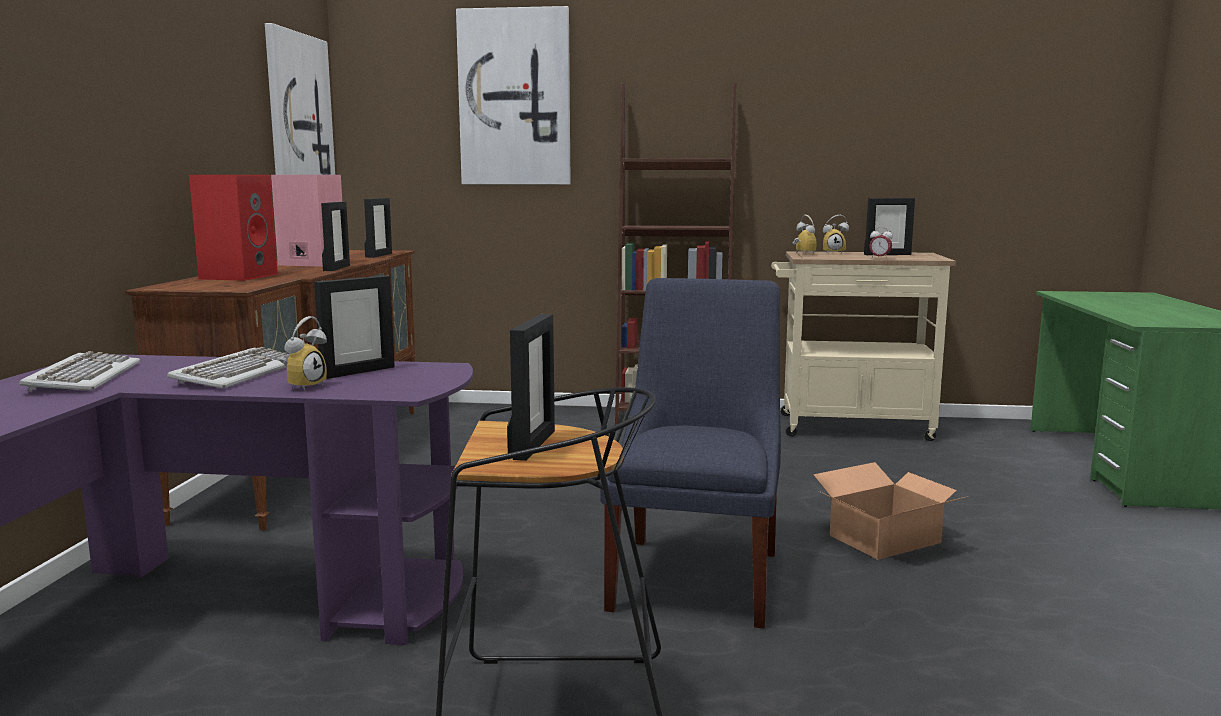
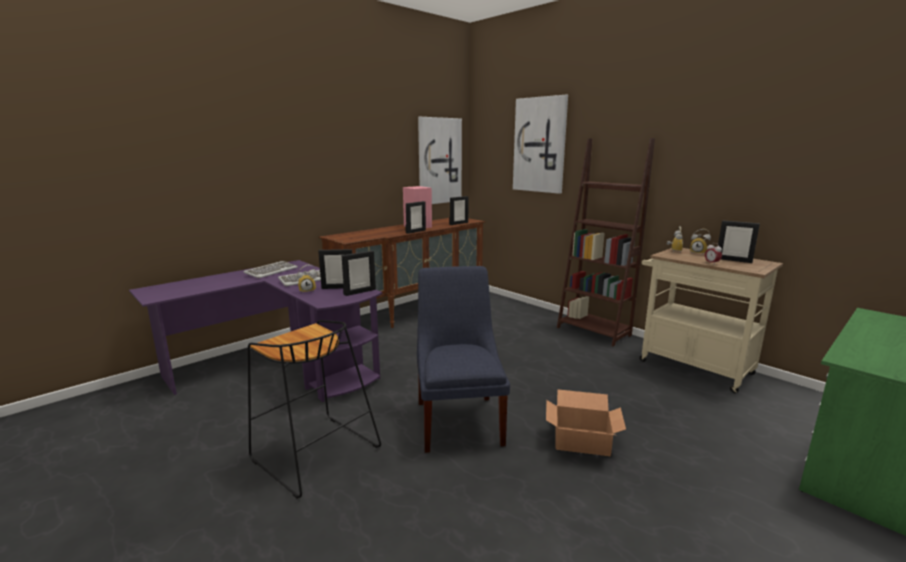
camera: 40 degrees right, 5 degrees up
(238, 276) = (370, 232): red speaker -> none
(532, 444) = (300, 340): picture frame -> picture frame (359, 292)
(698, 575) = (459, 419): blue chair -> blue chair turned 60 degrees counterclockwise

